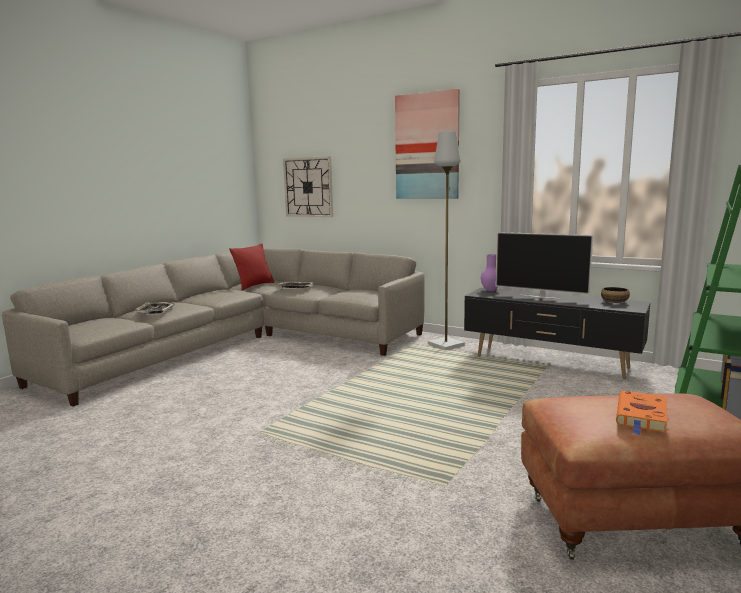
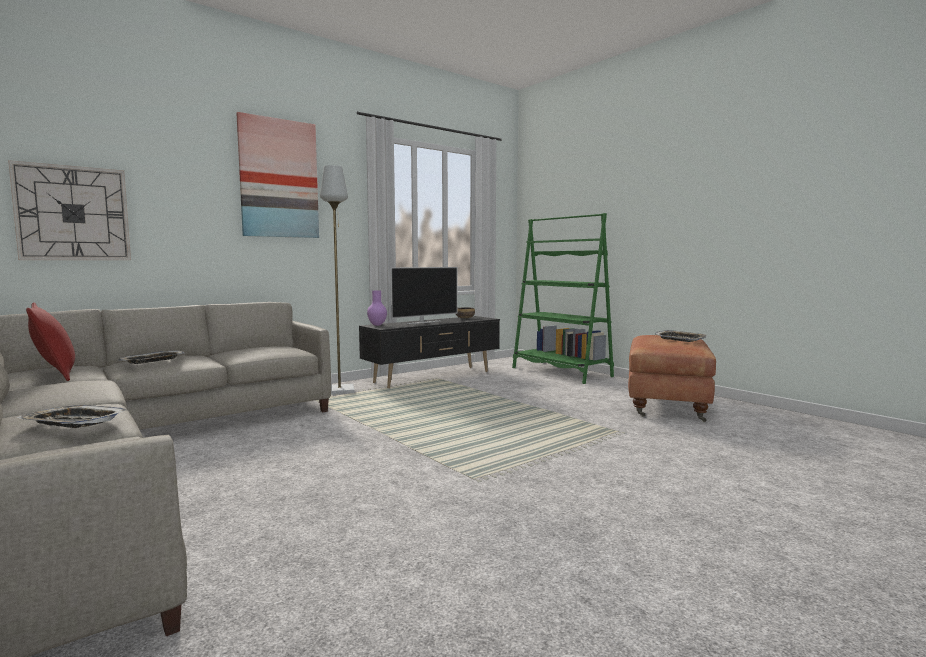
camera: 70 degrees left, 5 degrees down
(641, 416) = (680, 339): orange book -> tray

